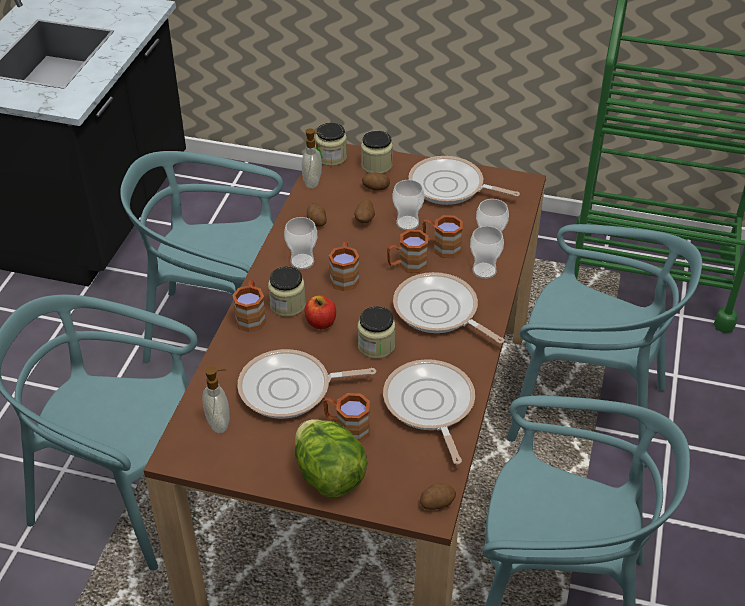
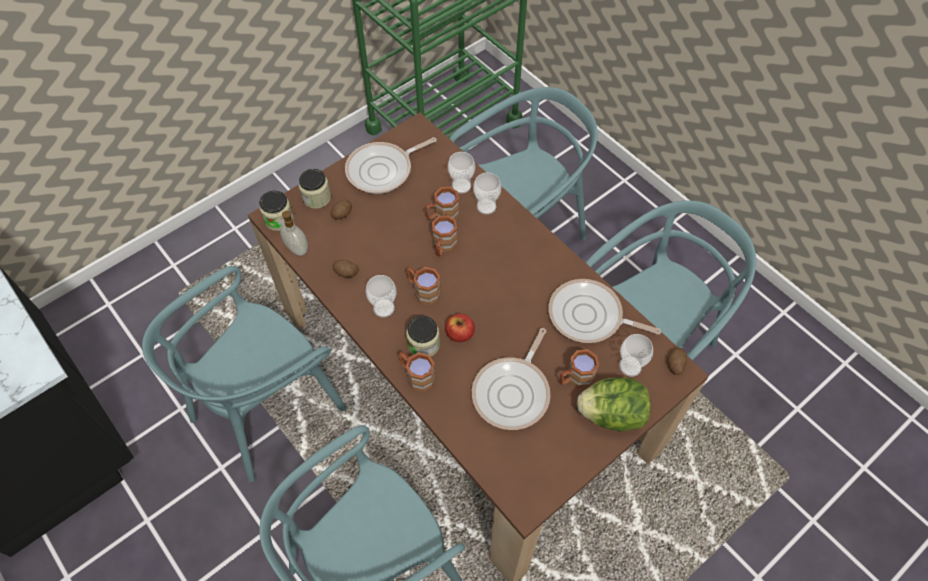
camera: 55 degrees left, 15 degrees up
(219, 423) = (513, 458): soap dispenser -> none
(364, 220) = (372, 242): potato -> none
(376, 346) = (510, 313): jar -> none
(407, 223) = (399, 219): cup -> cup (630, 366)
(439, 312) = (505, 257): frying pan -> none

